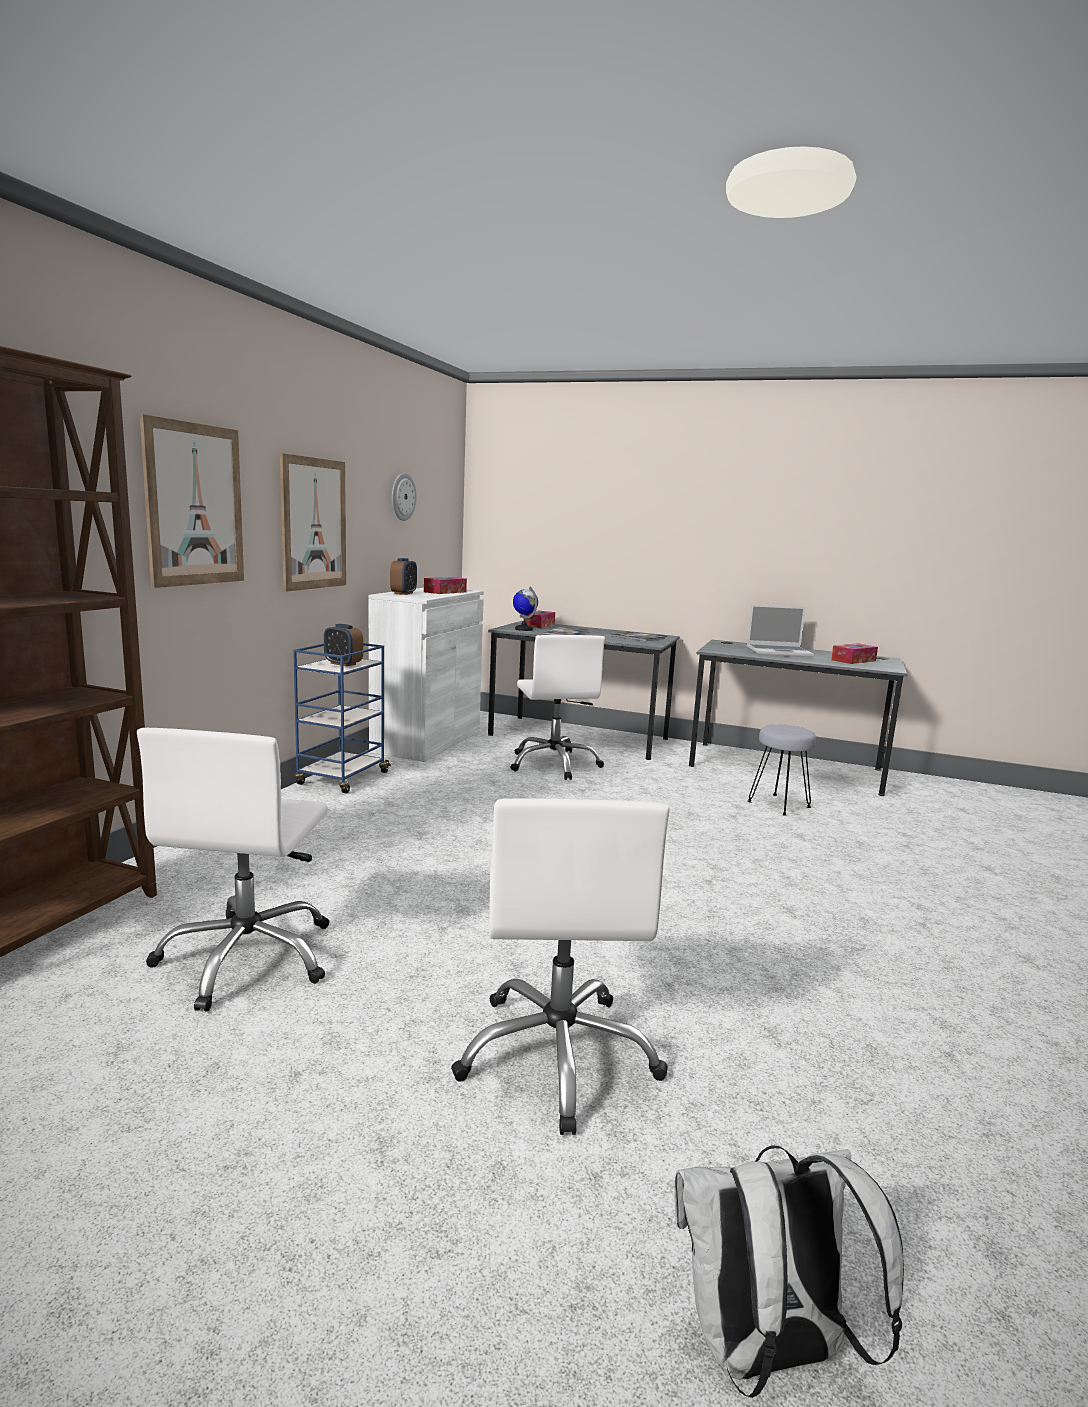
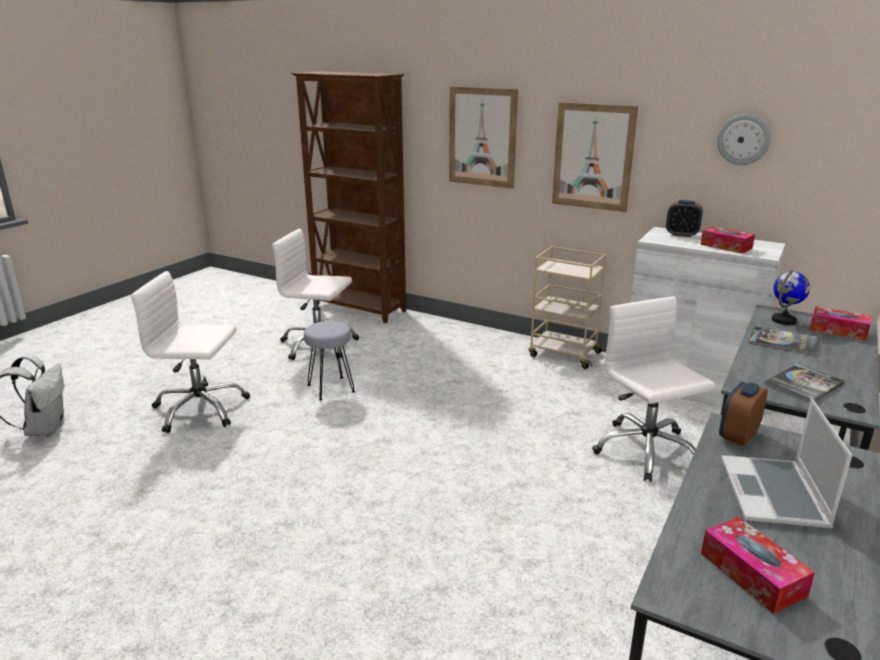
camera: 100 degrees right, 10 degrees up
(342, 779) = (563, 354): blue cart -> beige cart
(343, 664) = (568, 268): alarm clock -> alarm clock (738, 436)
(554, 764) = (645, 450): white office chair -> white office chair turned 75 degrees clockwise
(778, 805) = (542, 605): grey stool -> grey stool (331, 388)

